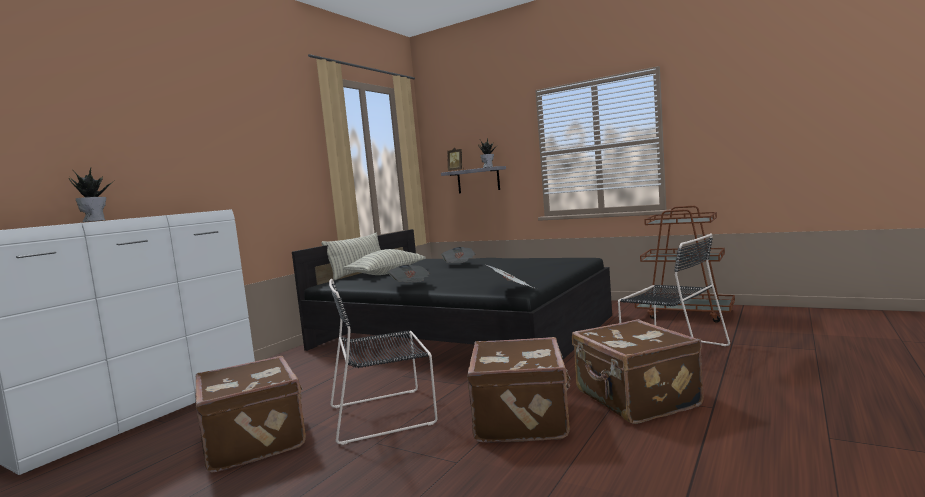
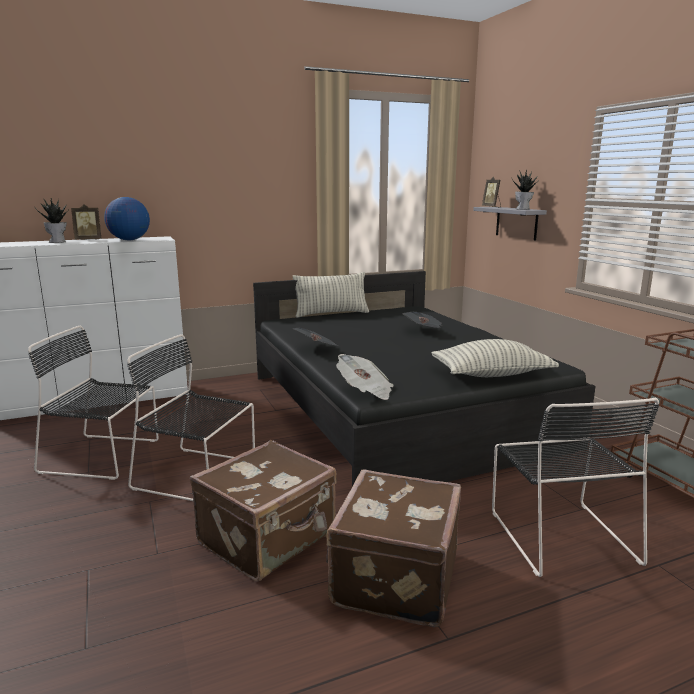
camera: 35 degrees right, 10 degrees up
(125, 218) = (89, 240): none -> picture frame
(179, 213) = (129, 240): none -> globe
(256, 440) = (104, 456): brown suitcase -> black chair
(386, 273) = (345, 322): pillow -> pillow (491, 374)

